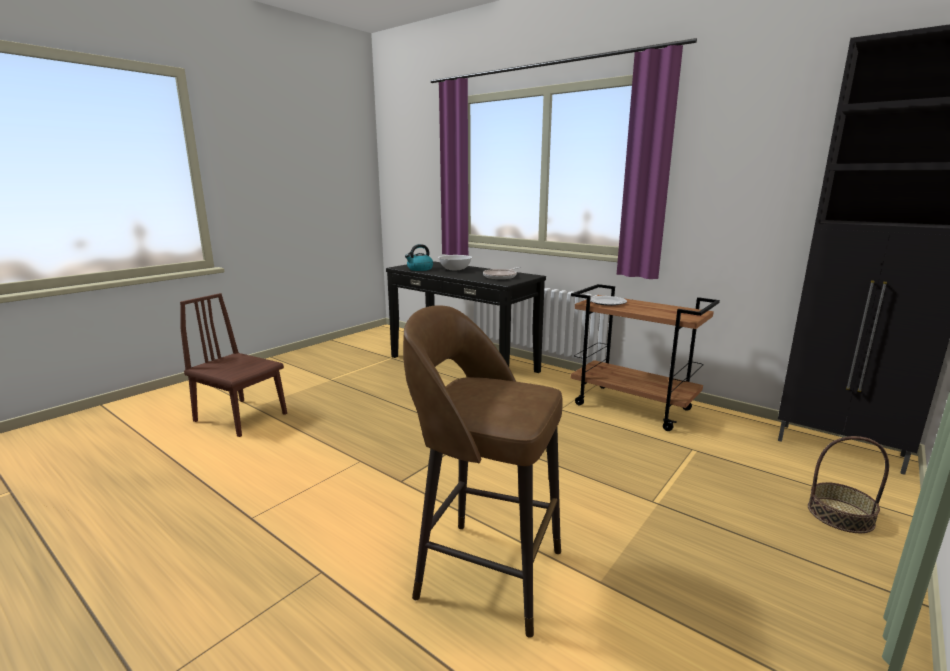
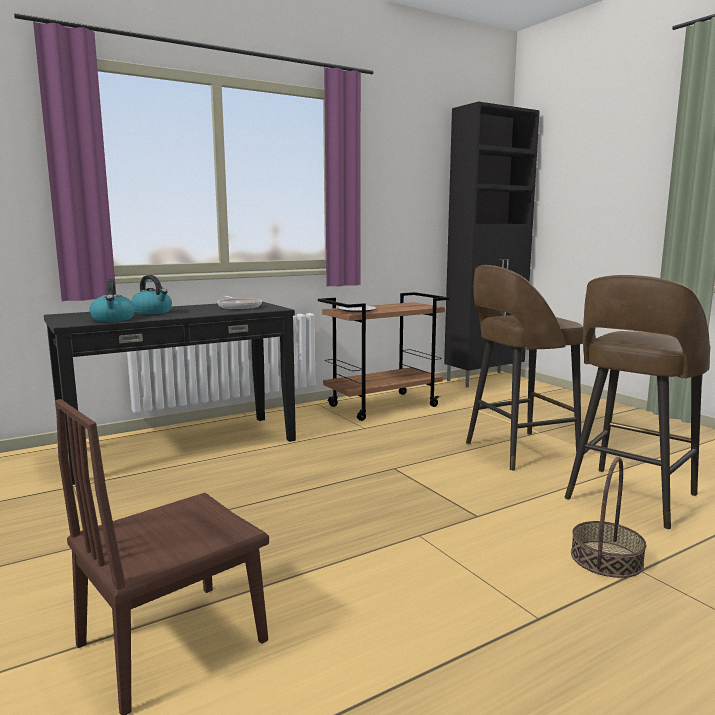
camera: 70 degrees left, 5 degrees down
(455, 269) = (153, 312): white bowl -> kettle
(574, 491) = (518, 451): none -> brown stool
(840, 515) = (559, 399): basket -> basket (606, 558)

